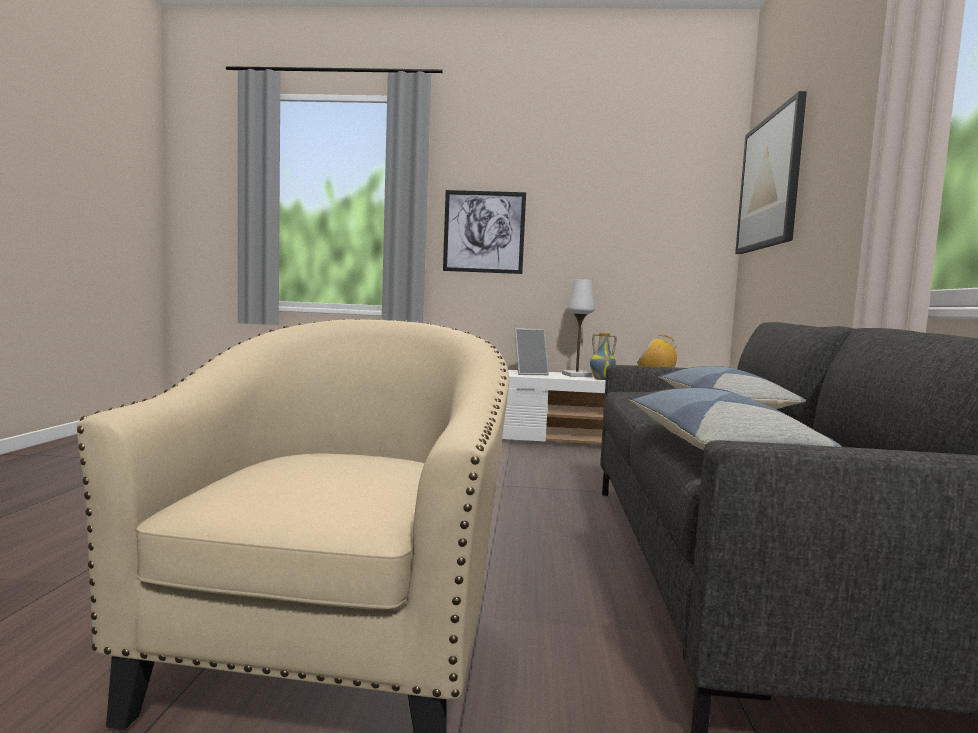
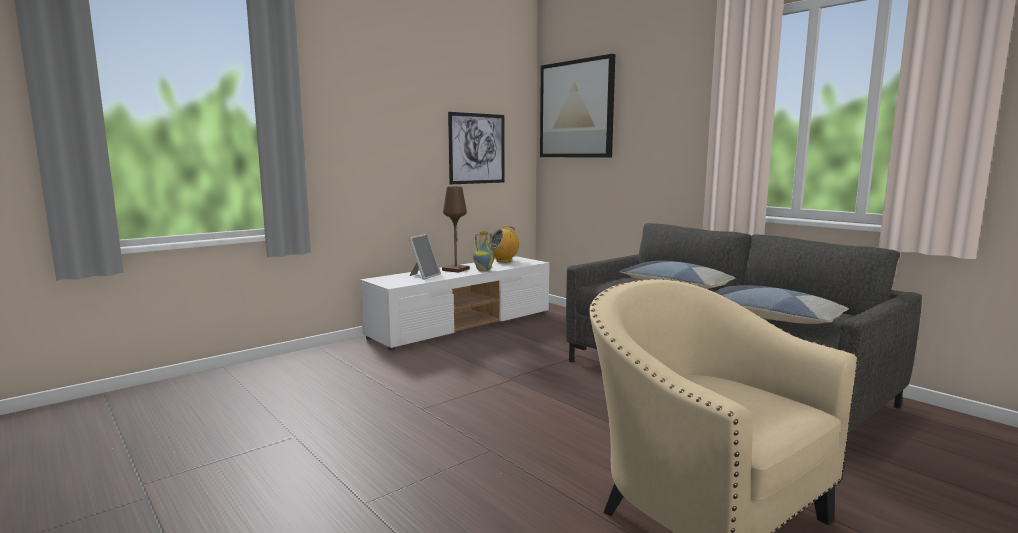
camera: 45 degrees left, 5 degrees up
(484, 232) = (355, 143): picture -> picture (477, 148)
(576, 375) = (455, 270): white table lamp -> brown table lamp

